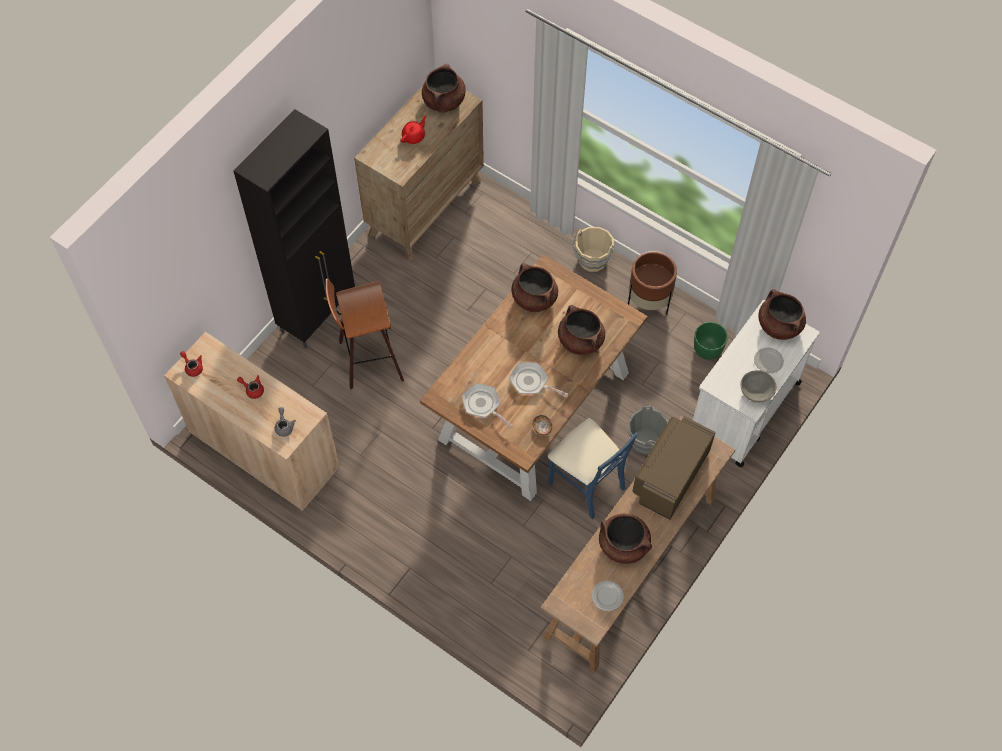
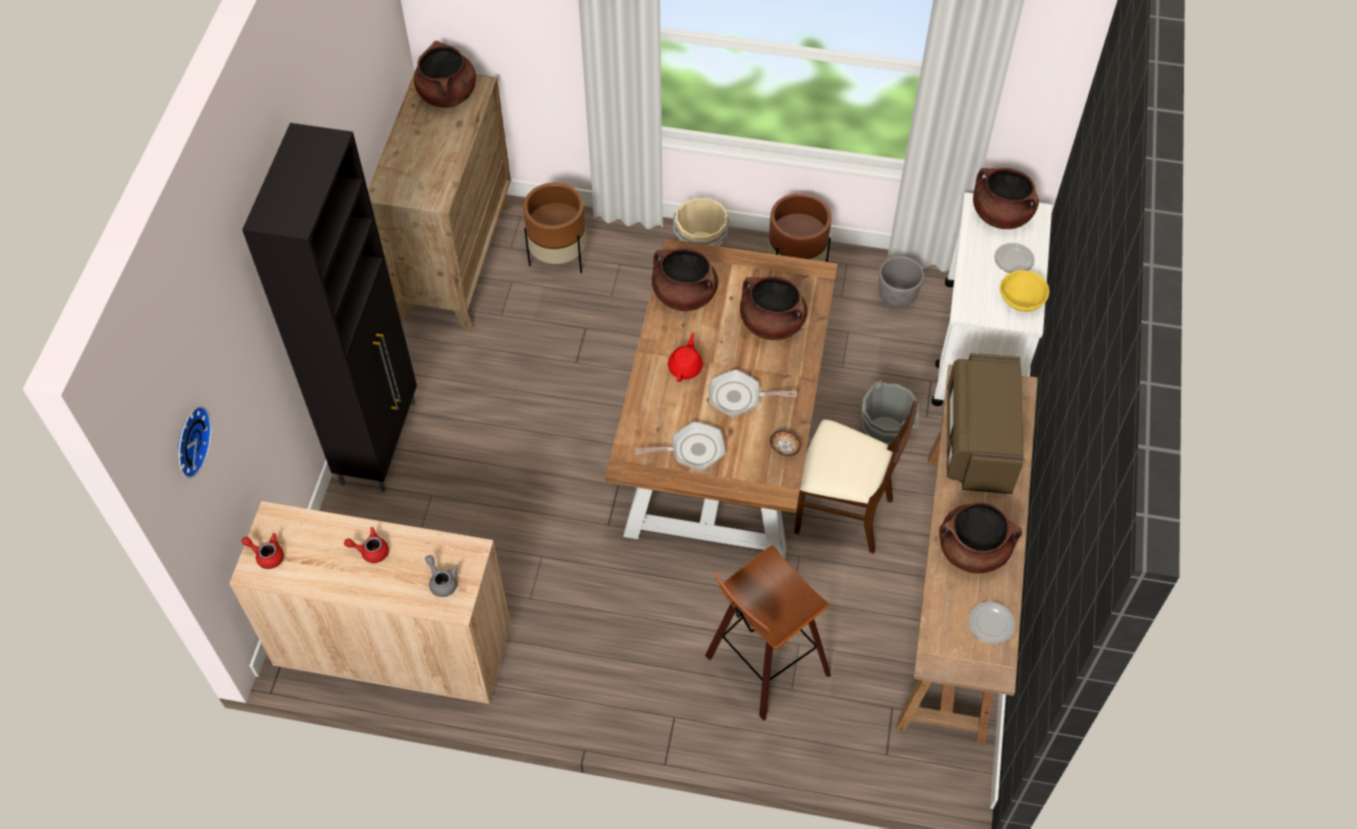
camera: 25 degrees left, 5 degrees down
(157, 286) = (189, 441): none -> wall clock
(368, 359) = (478, 472): stool -> stool (763, 665)
(414, 136) = (430, 148): red teapot -> red teapot (685, 367)
(483, 405) = (692, 450): frying pan -> frying pan turned 150 degrees clockwise
(493, 231) = (558, 257): none -> brown planter
(586, 483) = (842, 513): blue chair -> beige chair
(707, 350) = (897, 297): green planter -> grey planter
(756, 391) = (1020, 300): grey bowl -> yellow bowl

